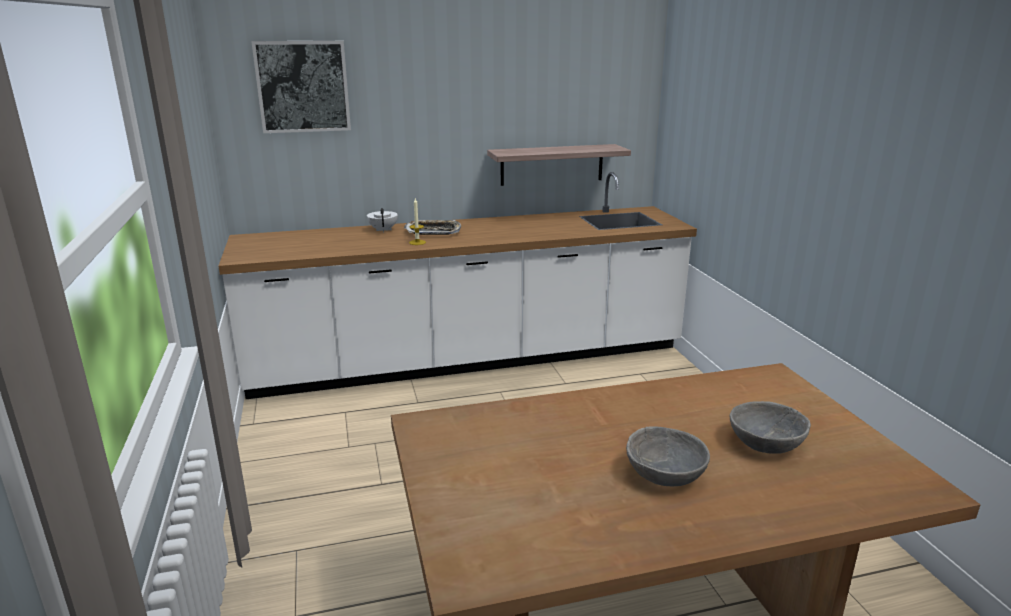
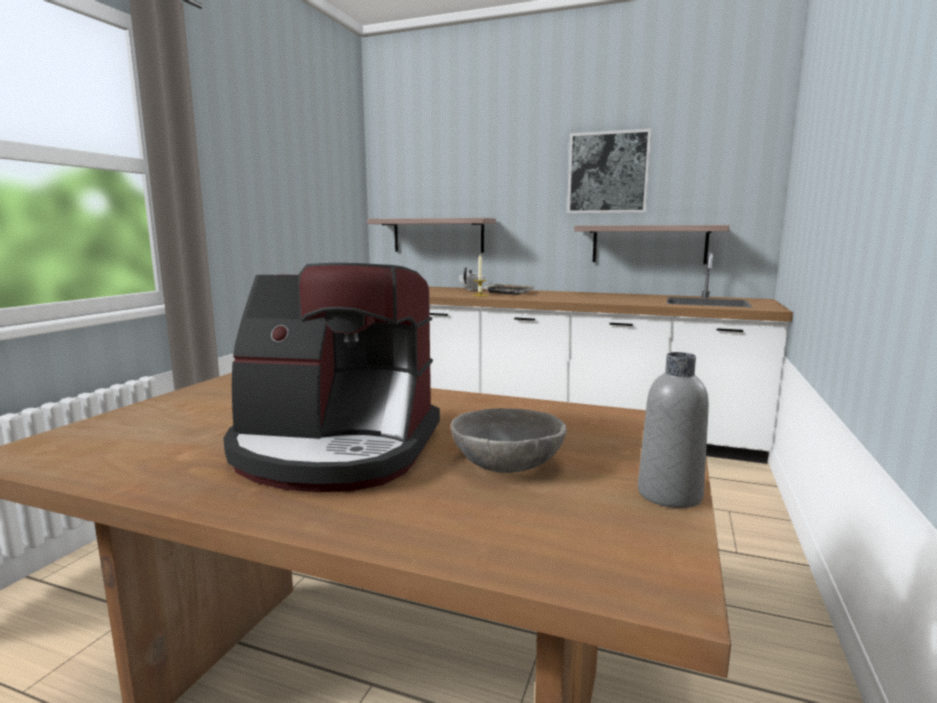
camera: 35 degrees right, 10 degrees down
(303, 86) = (429, 168): picture -> picture (608, 173)
(322, 167) = (438, 235): none -> shelf
(664, 473) = (335, 450): grey bowl -> coffee machine
(860, 434) = (669, 494): none -> grey bottle

